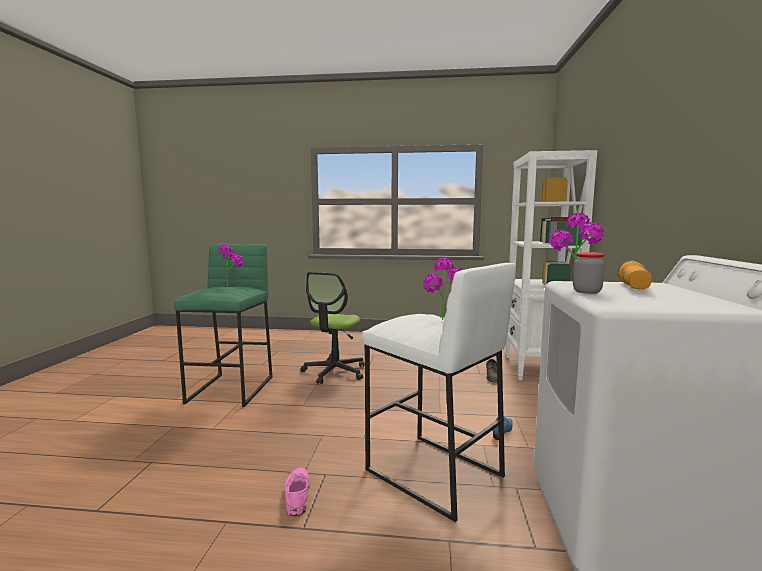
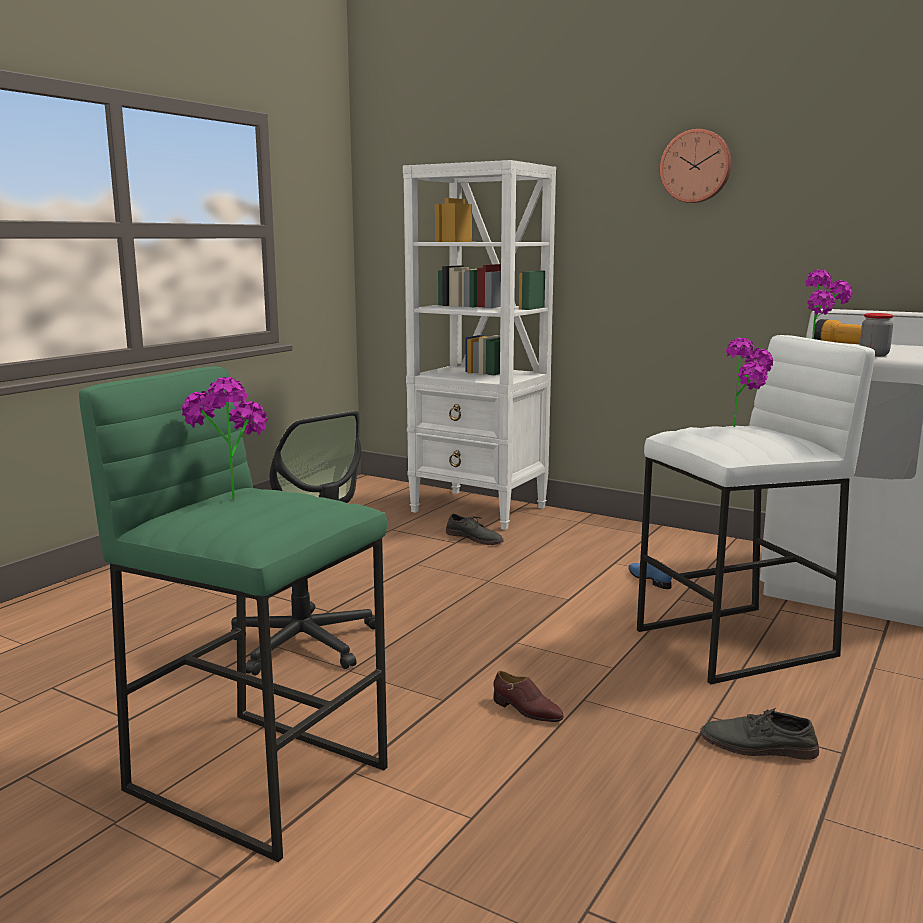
camera: 65 degrees left, 5 degrees up
(297, 493) = (758, 746): pink shoe -> grey shoe
(303, 424) = (527, 710): none -> brown shoe
(650, 135) = (696, 166): none -> wall clock

